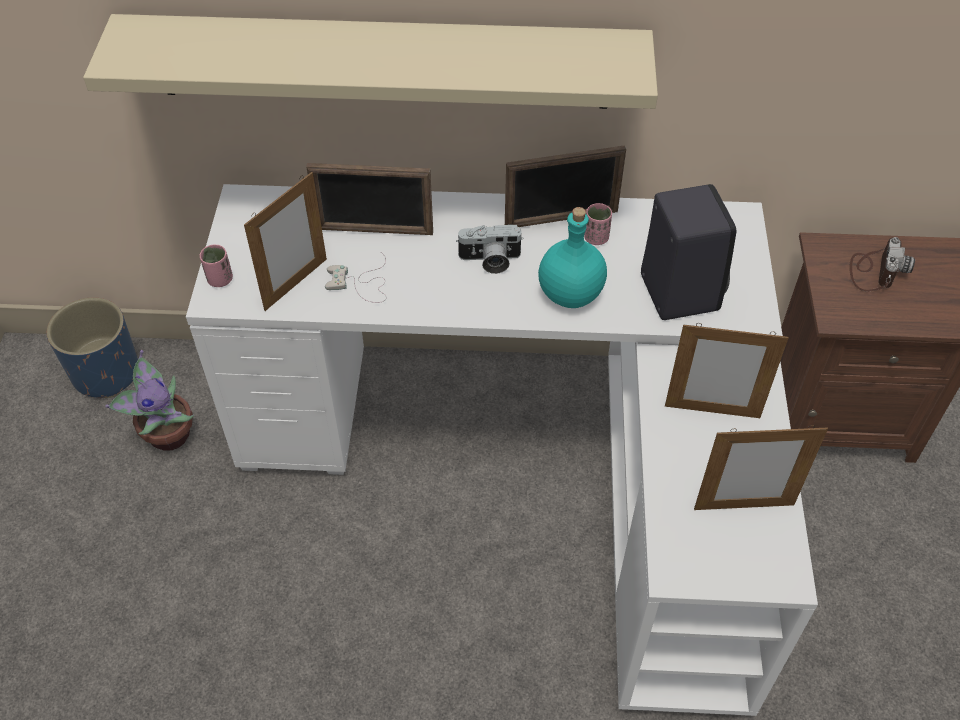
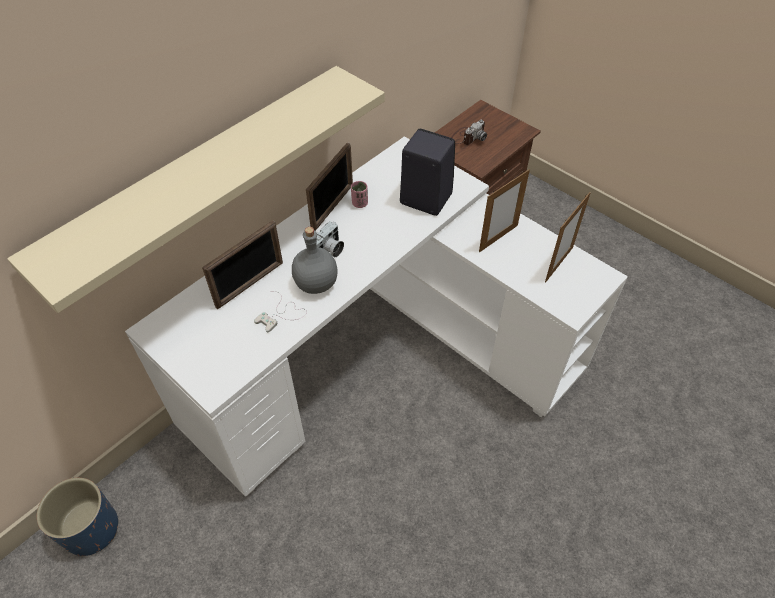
camera: 50 degrees left, 0 degrees up
(167, 434) = (177, 522): potted plant -> none
(220, 279) = (201, 378): pink cup -> none
(295, 284) = (247, 344): picture frame -> none
(432, 283) = (316, 284): none -> grey bottle
(571, 295) = (385, 237): turquoise bottle -> none
(874, 271) = (467, 137): camera -> camera turned 75 degrees clockwise

